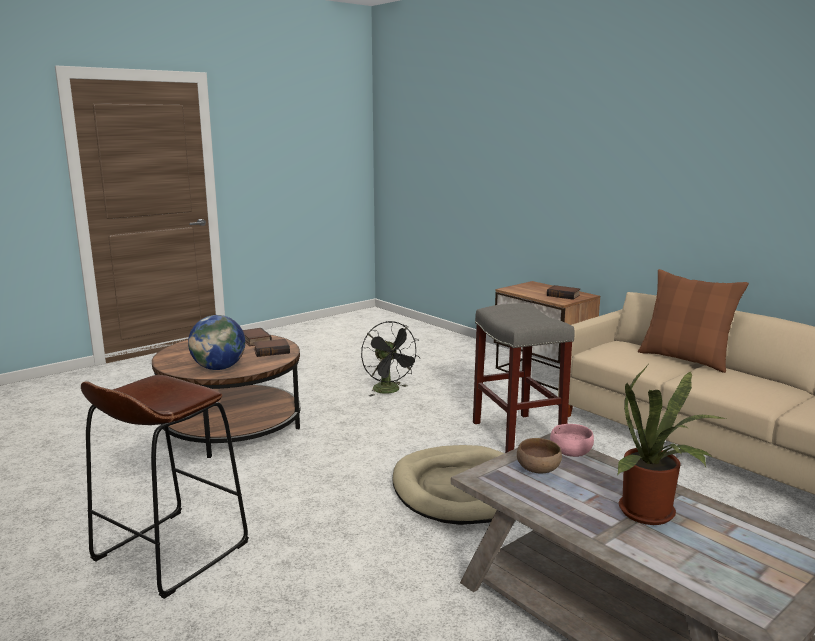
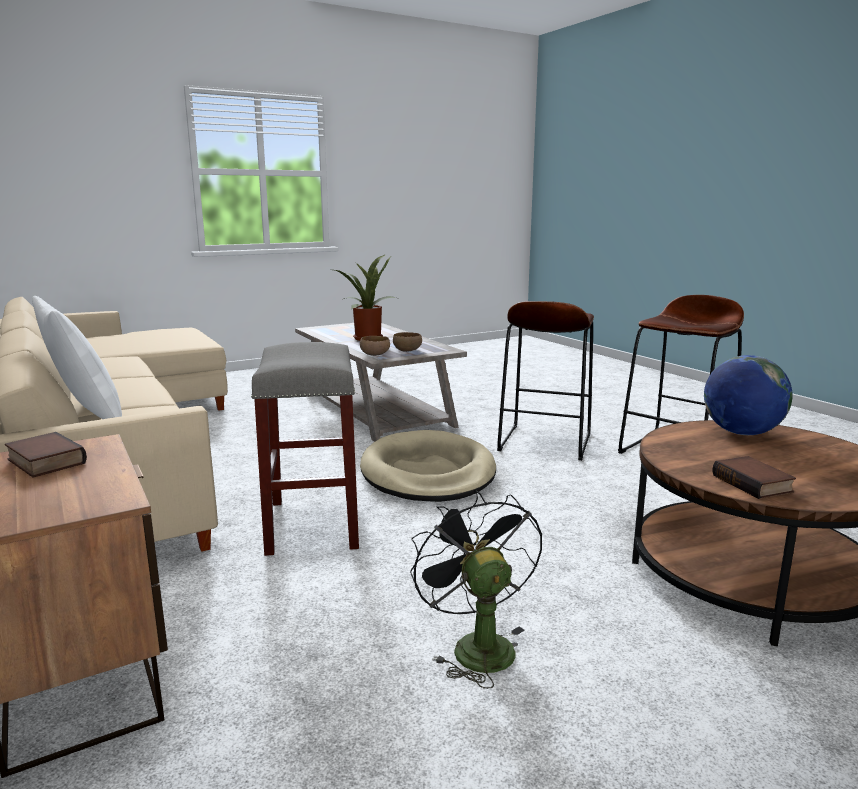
camera: 170 degrees left, 0 degrees up
(272, 351) = (691, 456): book -> none
(335, 556) = (544, 442): none -> brown stool
(570, 453) = (375, 355): pink bowl -> brown bowl
(685, 359) = (86, 414): brown pillow -> white pillow

